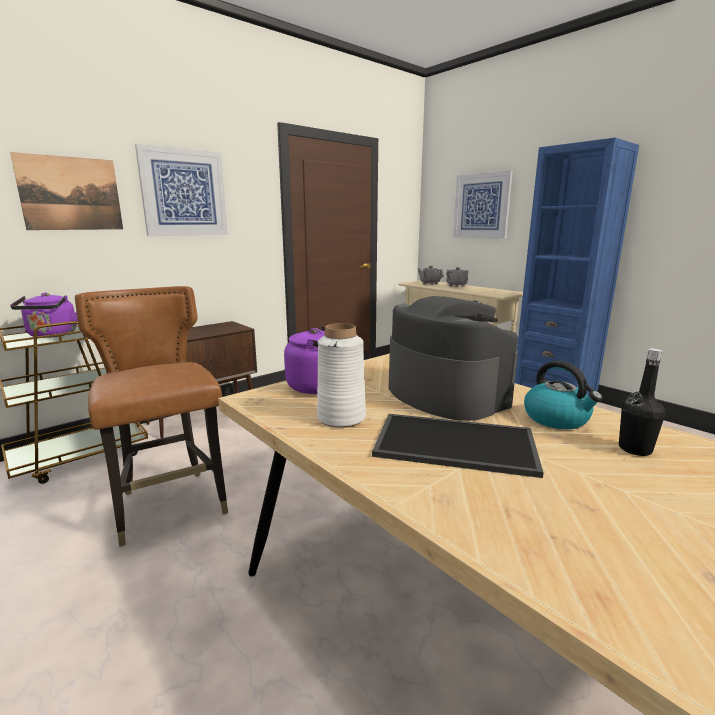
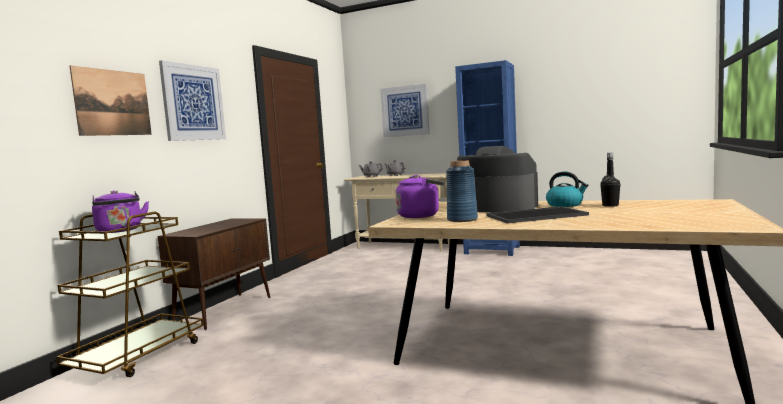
camera: 25 degrees left, 10 degrees down
(171, 506) = (282, 356): brown chair -> none
(341, 417) = (462, 219): white vase -> blue vase

